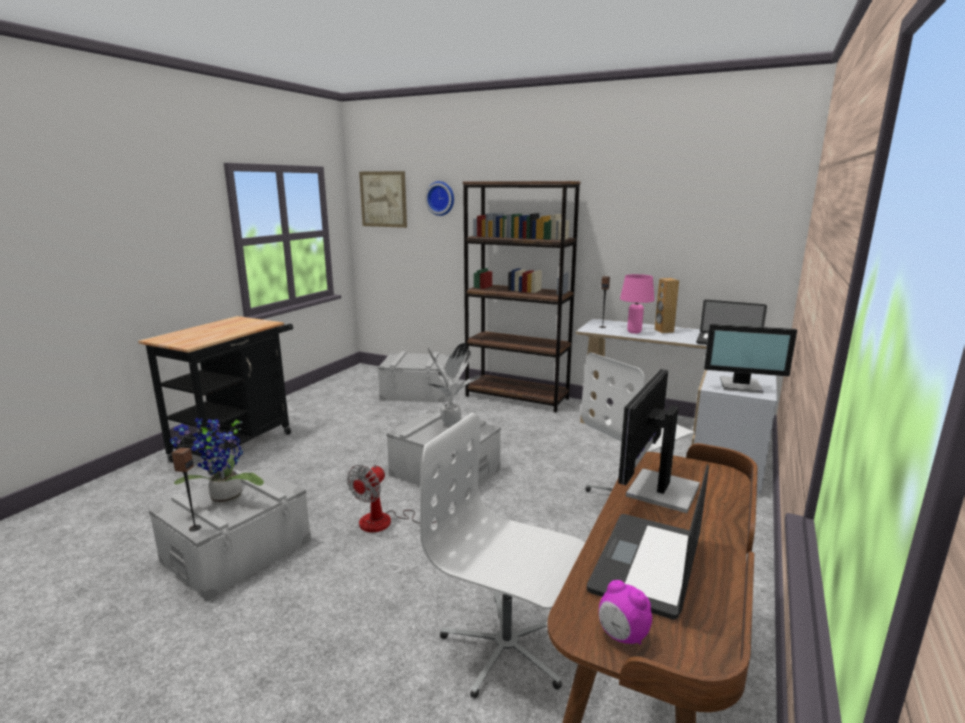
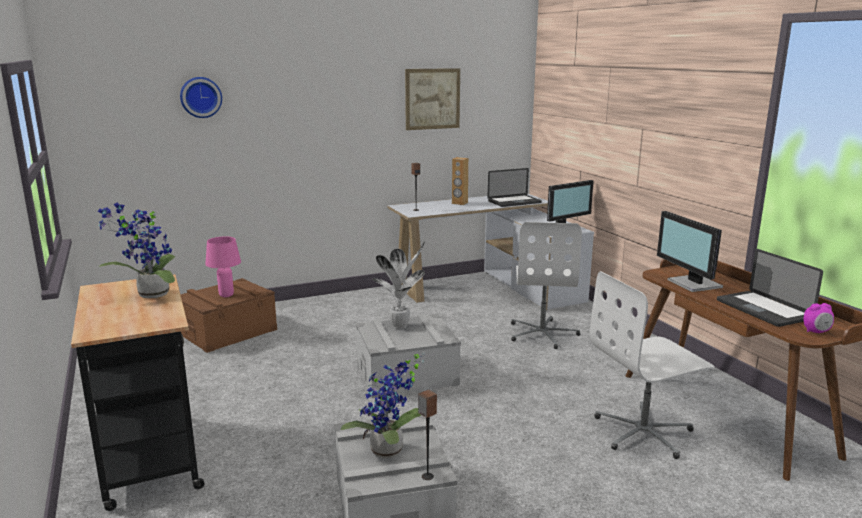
camera: 50 degrees left, 0 degrees up
(235, 329) = (150, 295): none -> potted plant
(383, 199) = (108, 101): picture -> picture (432, 99)
(387, 522) = (447, 423): fan -> none
(417, 392) = (227, 331): grey storage box -> brown storage box
(517, 397) = (330, 302): brown bookcase -> none
(634, 332) = (446, 208): pink table lamp -> pink table lamp (227, 295)

